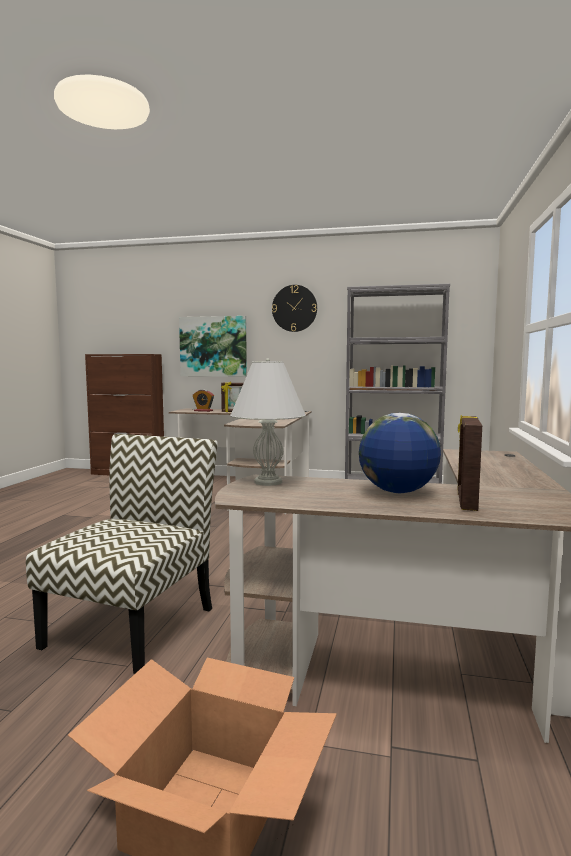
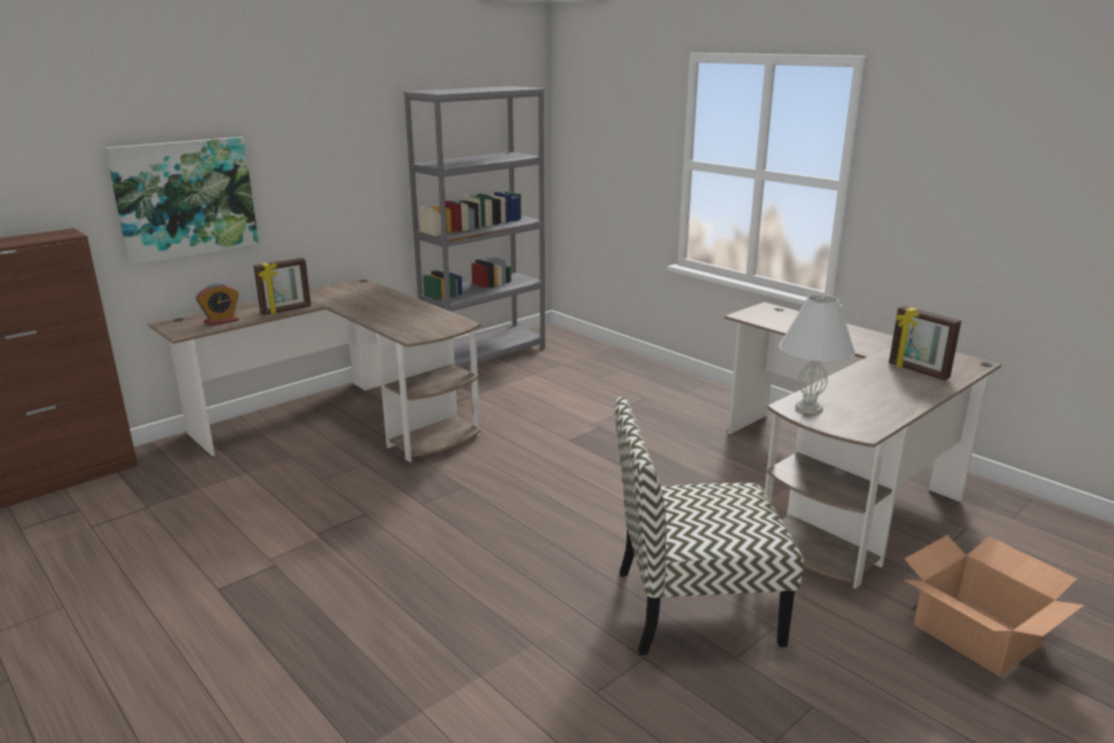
camera: 55 degrees left, 15 degrees up
(132, 625) = (694, 607): chair -> chair turned 60 degrees counterclockwise
(294, 308) = (320, 119): wall clock -> none
(397, 492) = (879, 380): globe -> none

